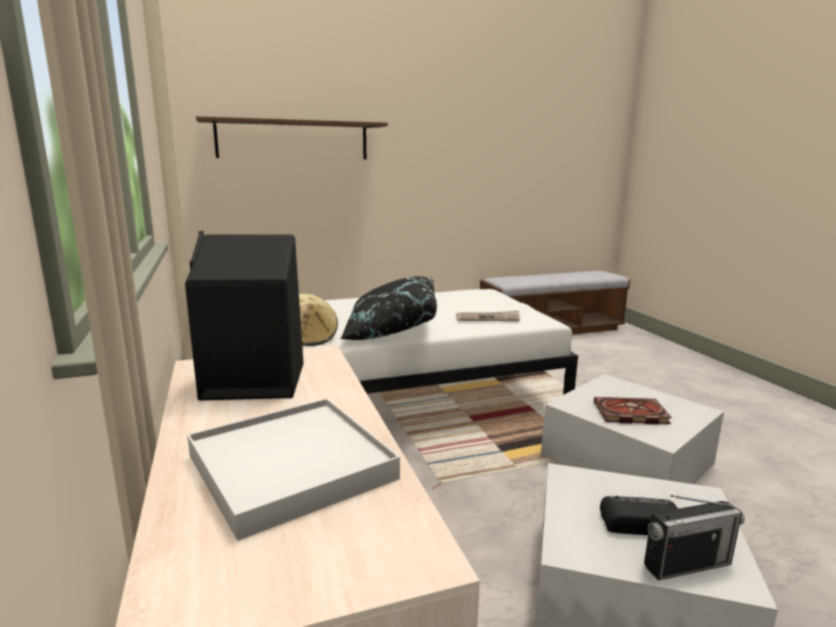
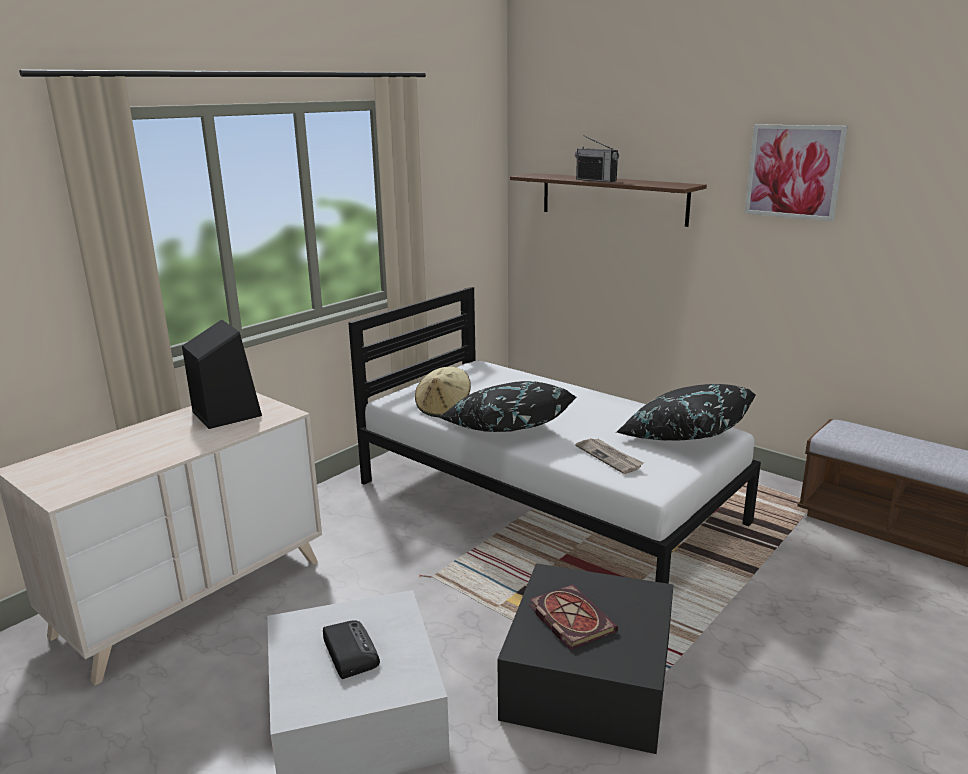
camera: 60 degrees right, 5 degrees up
(292, 467) = (128, 453): white tray -> none
(439, 113) = (794, 171): none -> picture
(478, 298) = (683, 435): none -> black pillow
(626, 459) = (588, 677): white storage box -> black storage box
(687, 564) = (303, 683): radio -> radio (596, 180)

